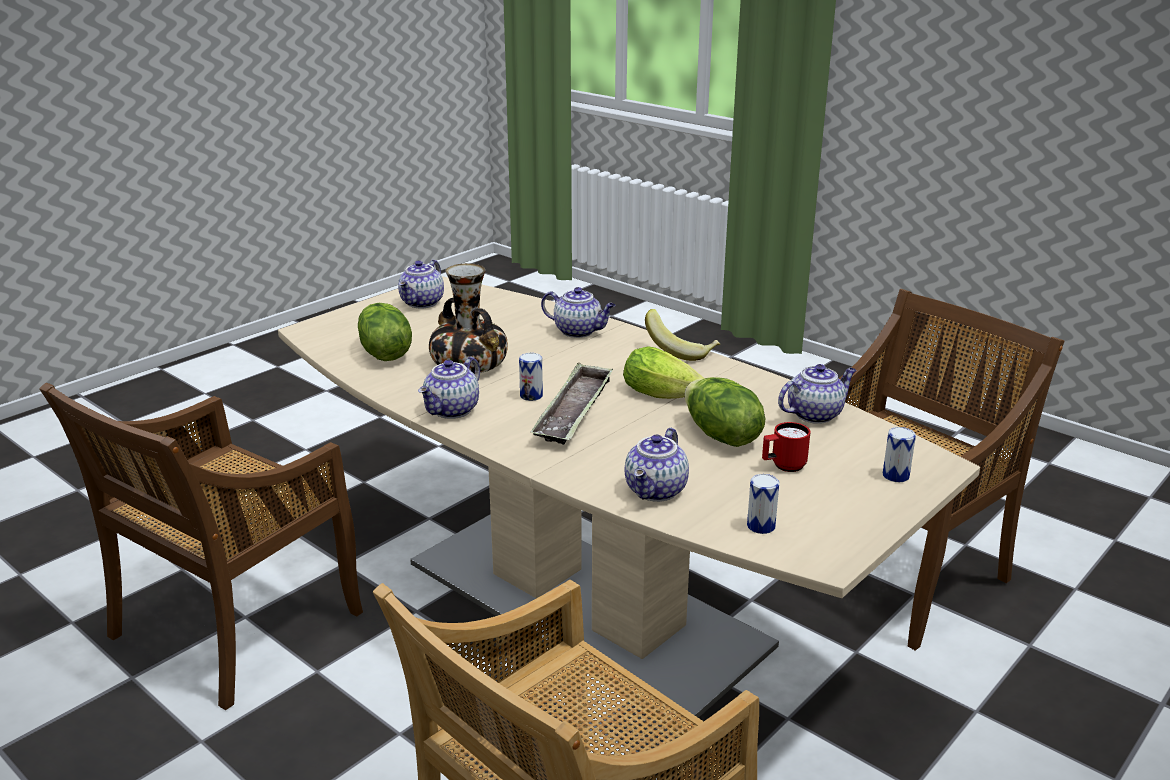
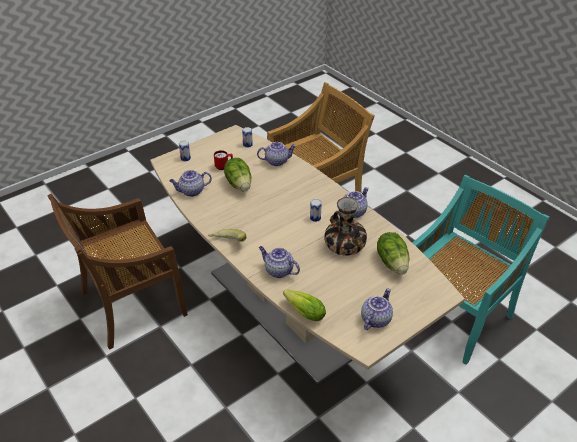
camera: 170 degrees left, 15 degrees up
(233, 628) = (455, 315): brown chair -> turquoise chair
(574, 411) = (297, 205): tray -> none
(657, 491) = (277, 161): teapot -> teapot turned 45 degrees clockwise
(664, 395) = (251, 211): lettuce -> lettuce (302, 311)

